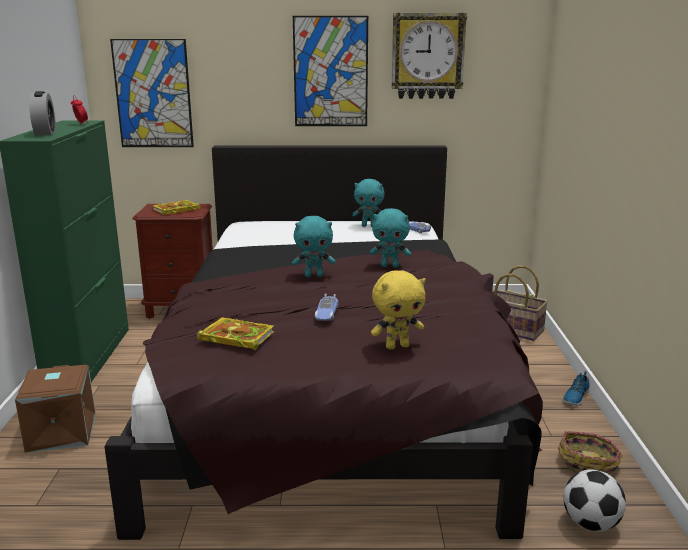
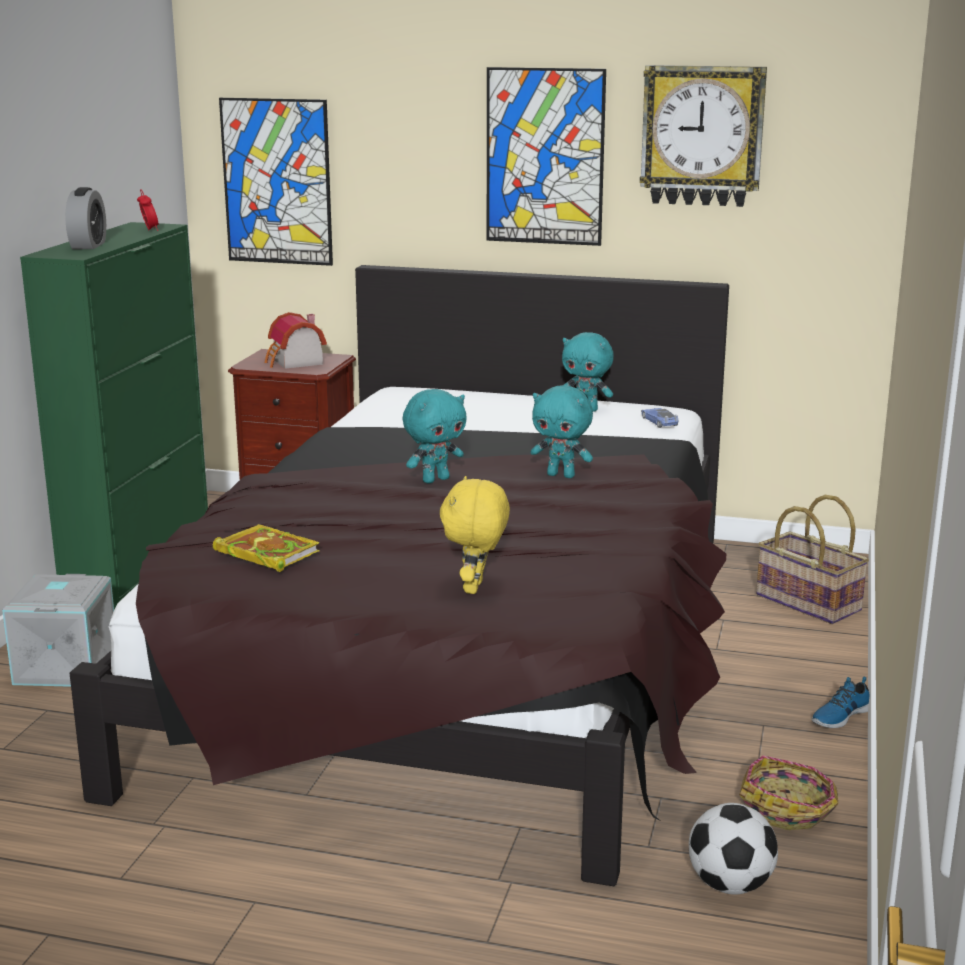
camera: 15 degrees right, 0 degrees up
(60, 432) = (64, 666): brown storage box -> grey storage box
(175, 210) = (295, 362): book -> toy house
(314, 276) = (435, 479): turquoise plush toy -> turquoise plush toy turned 45 degrees counterclockwise
(326, 313) = (410, 534): toy car -> none
(397, 346) = (476, 588): yellow plush toy -> yellow plush toy turned 105 degrees clockwise

